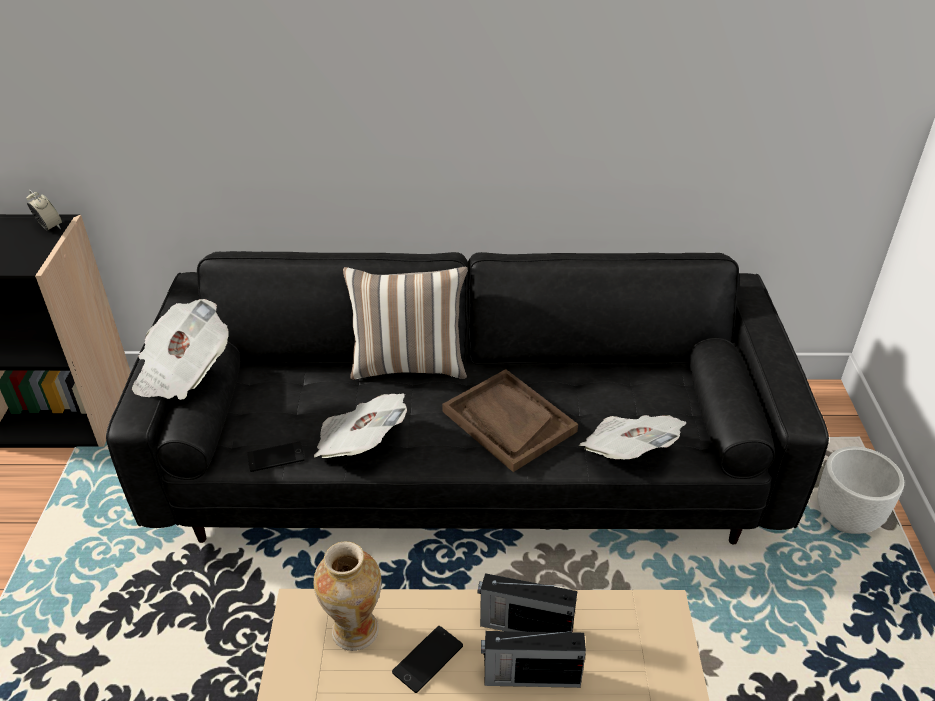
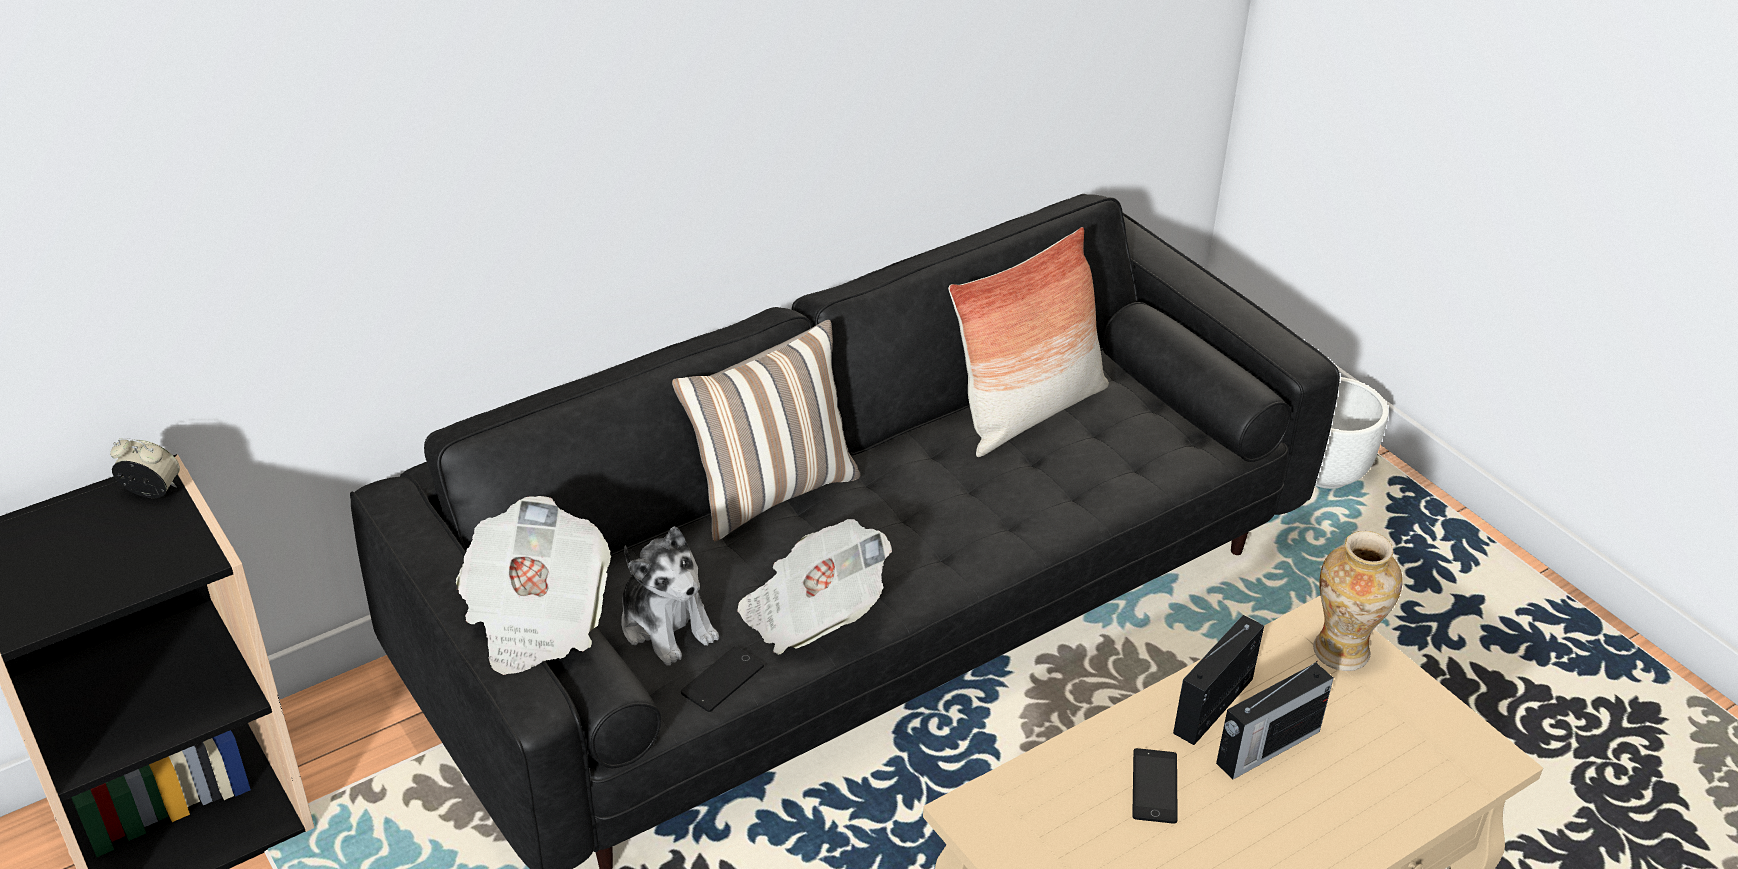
camera: 35 degrees left, 0 degrees up
(281, 413) = (667, 625): none -> plush toy
(354, 632) = (1053, 803): vase -> vase (1341, 653)
(508, 421) = (963, 506): brown tray -> none
(524, 626) = (1215, 704): radio -> radio turned 150 degrees clockwise
(606, 382) = (1028, 411): none -> pillow
(627, 452) = (1126, 483): newspaper -> none

